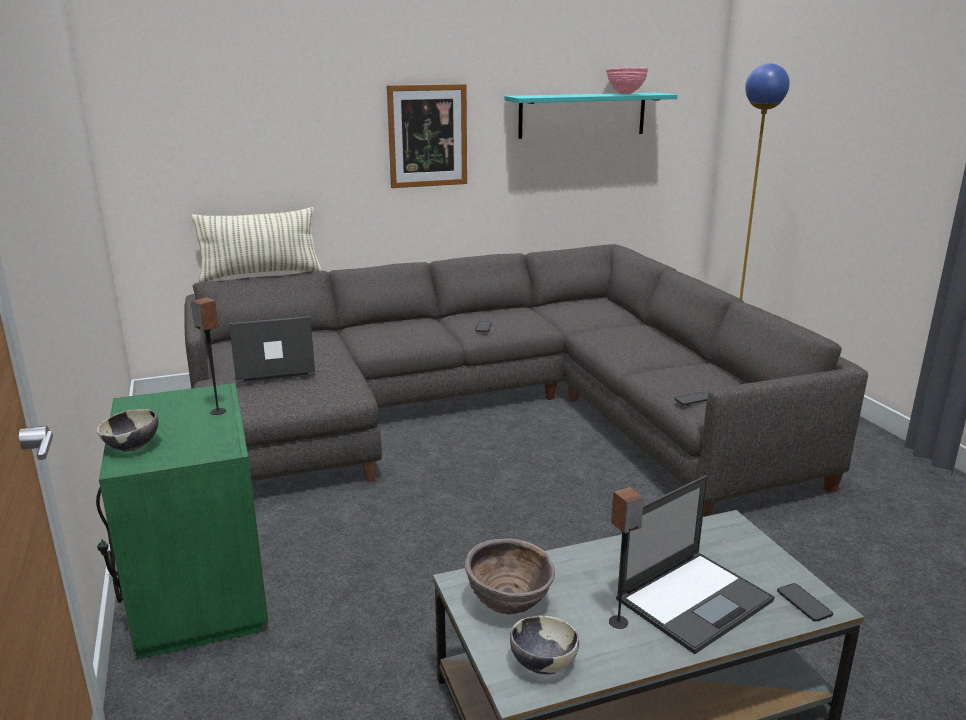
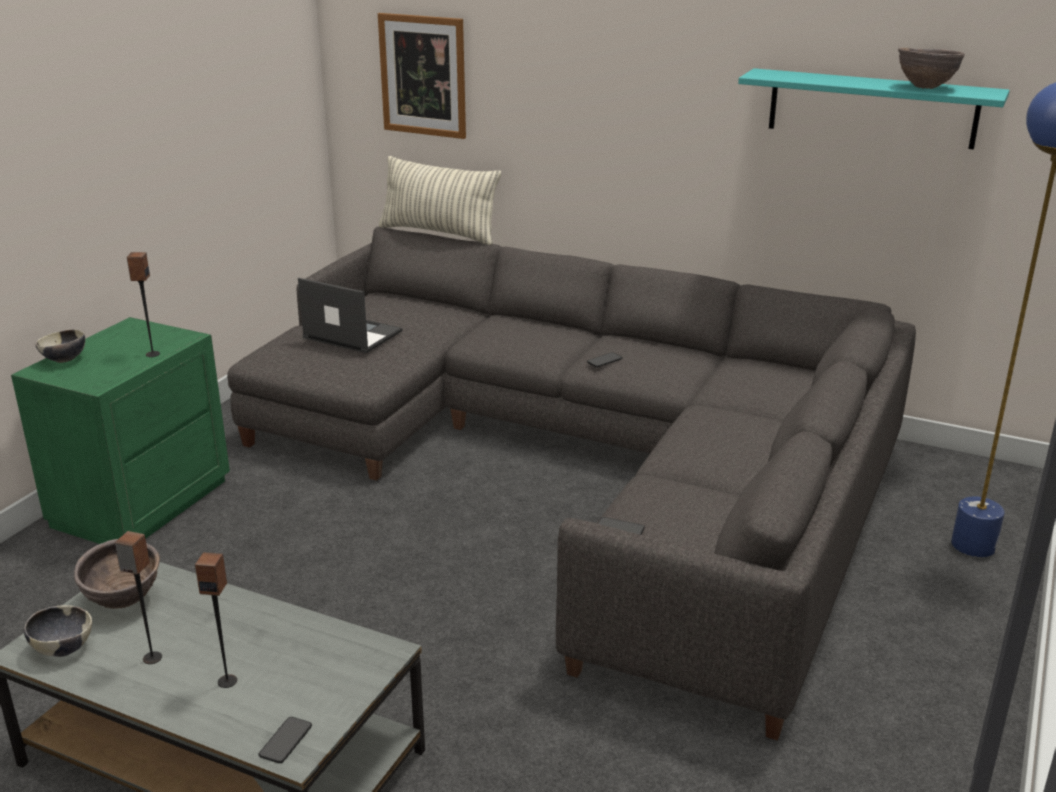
camera: 45 degrees right, 5 degrees up
(427, 136) = (647, 107): picture -> picture (423, 75)
(625, 94) = (926, 88): pink bowl -> brown bowl
(695, 599) = (227, 681): laptop -> speaker

